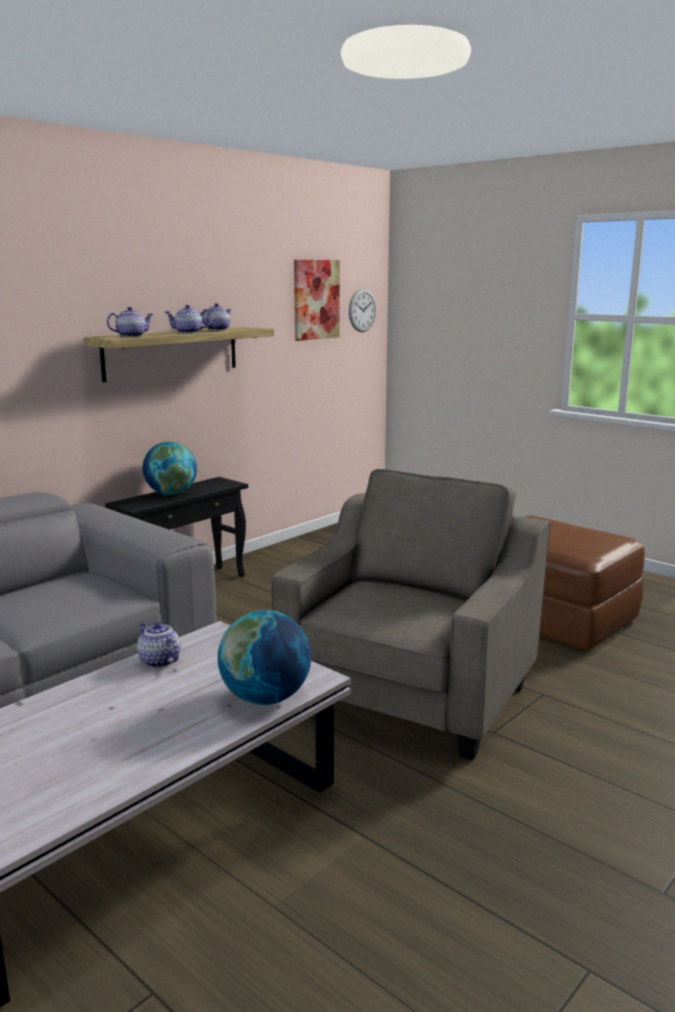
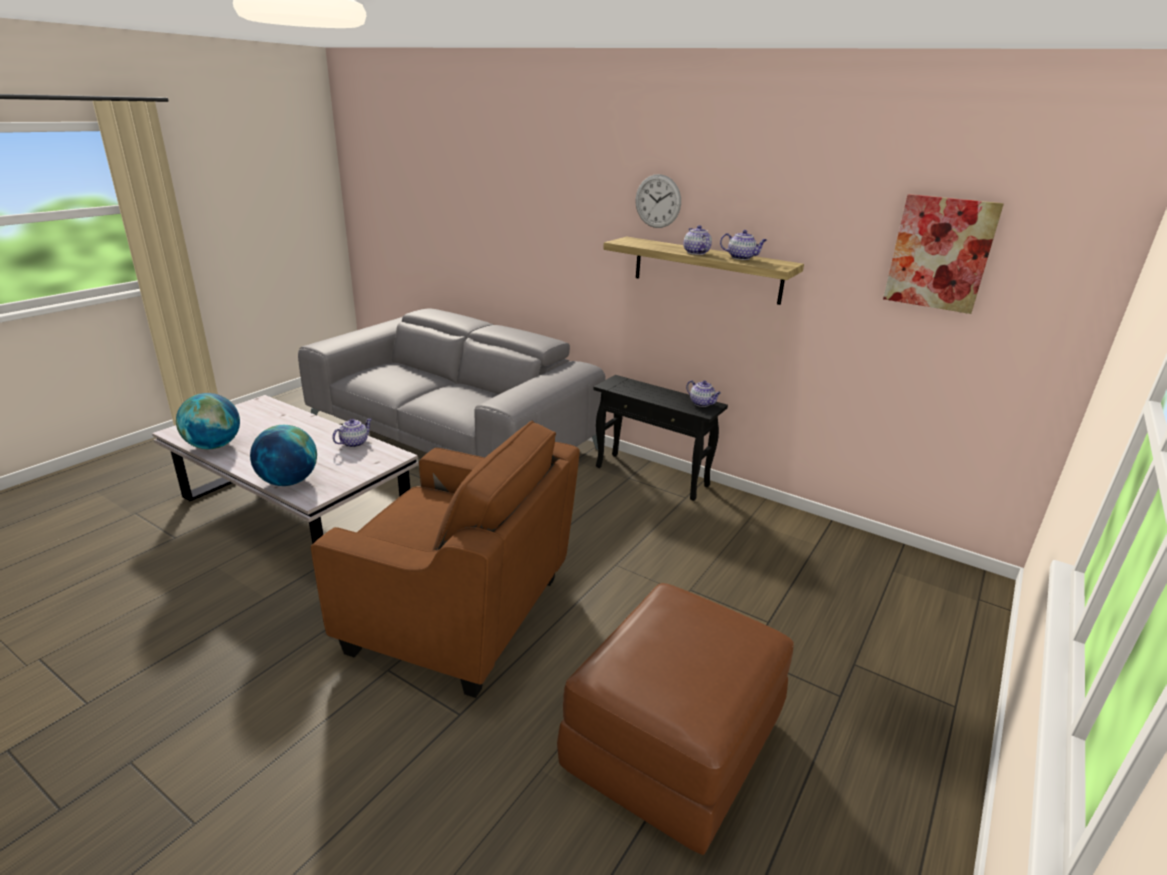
camera: 80 degrees right, 10 degrees up
(132, 336) = (641, 243): teapot -> teapot (702, 403)
(171, 494) = (654, 392): globe -> globe (214, 446)
(362, 310) = (1048, 288): wall clock -> wall clock (658, 201)
(410, 695) = (458, 615): grey armchair -> brown armchair

